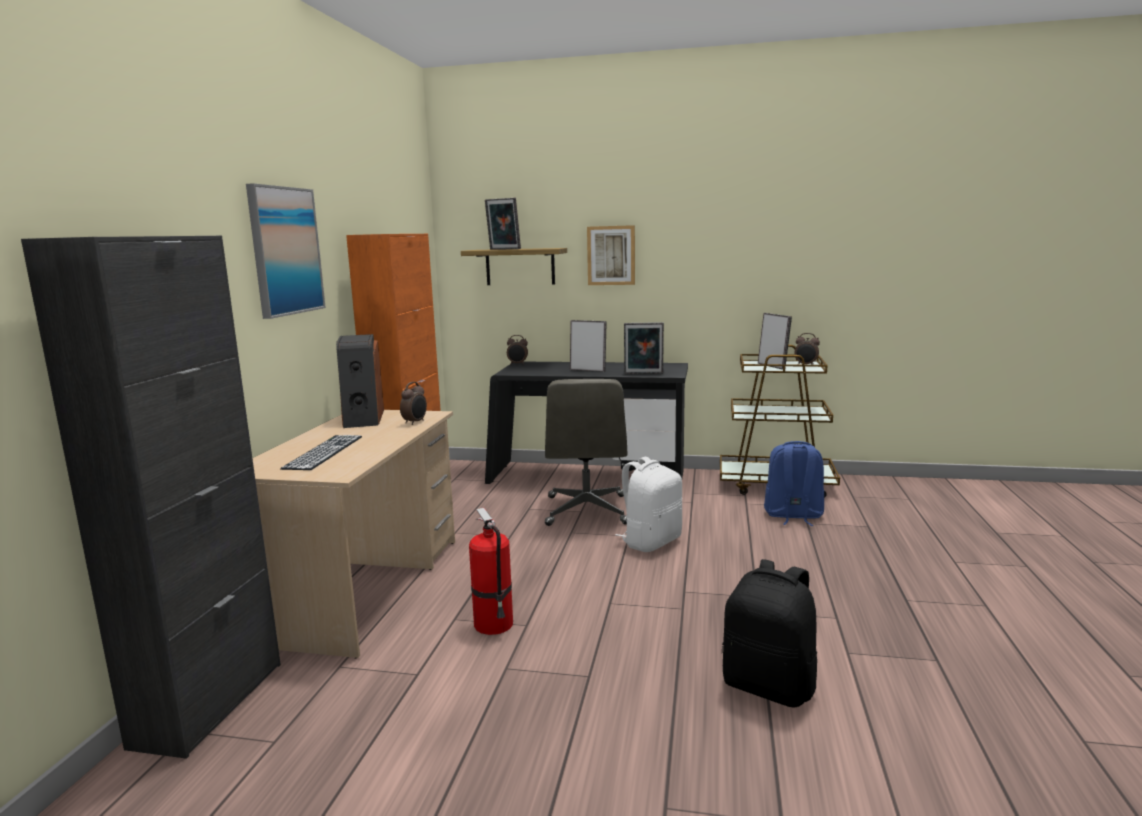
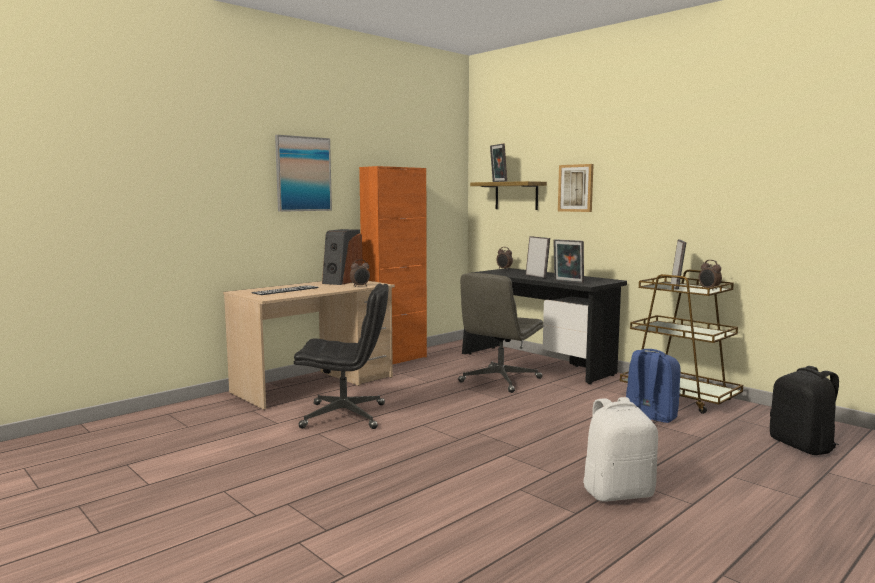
camera: 35 degrees right, 5 degrees down
(209, 703) = (187, 407): black cabinet -> none
(494, 625) = (345, 416): fire extinguisher -> black office chair
(650, 542) = (509, 405): white backpack -> white backpack (618, 493)
(769, 686) = (435, 485): black backpack -> black backpack (803, 446)

